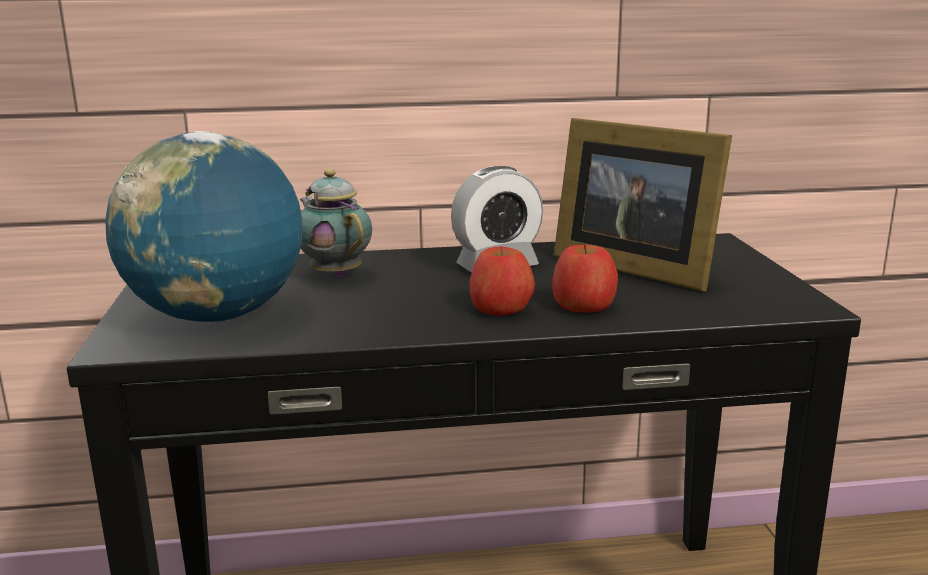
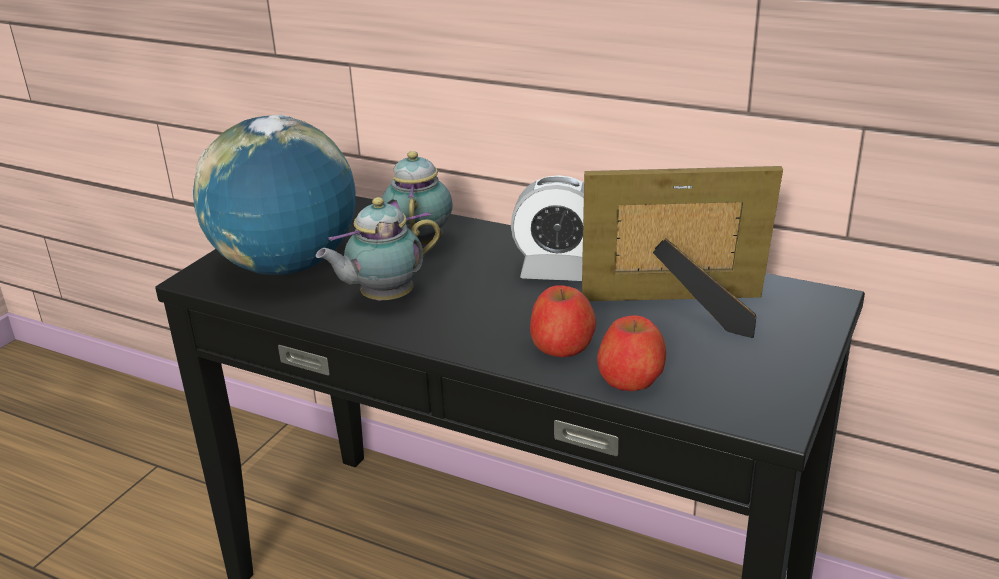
camera: 35 degrees right, 10 degrees up
(367, 315) = (383, 298): none -> teapot
(501, 308) = (490, 325): apple -> apple (631, 378)
(632, 266) = (680, 309): picture frame -> picture frame turned 105 degrees clockwise

